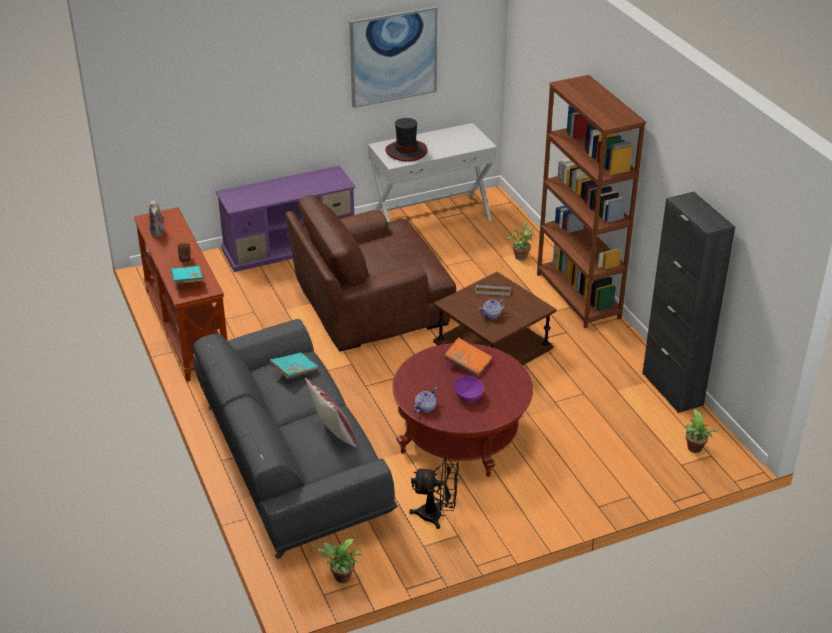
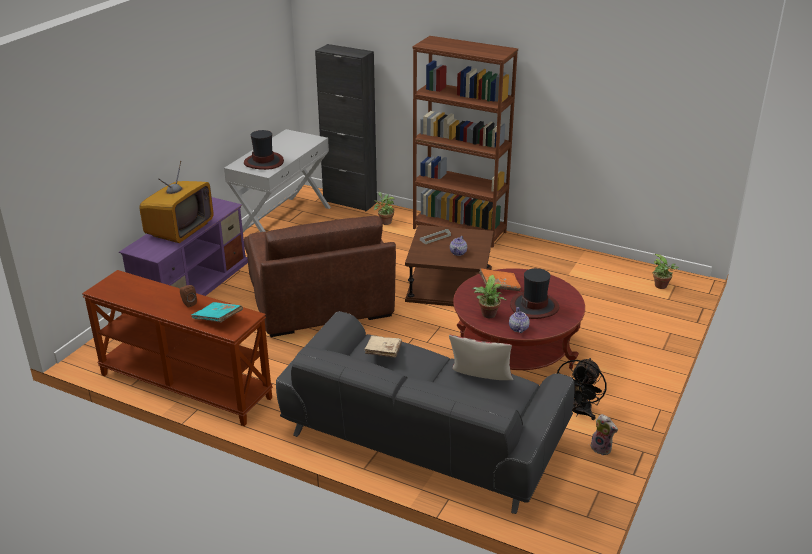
camera: 40 degrees left, 5 degrees down
(158, 232) = (129, 295): plush toy -> plush toy (602, 448)
(279, 190) = (180, 229): none -> television
(294, 371) = (383, 352): turquoise book -> beige book
(340, 578) = (580, 497): potted plant -> potted plant (488, 315)
(370, 304) = (319, 298): brown armchair -> brown armchair turned 45 degrees counterclockwise
(393, 56) = (229, 76): picture -> none
(437, 515) = (578, 412): black fan -> black fan turned 150 degrees clockwise
(469, 396) = (534, 306): purple bowl -> hat
(672, 389) = (597, 259): black cabinet -> black cabinet (350, 202)

